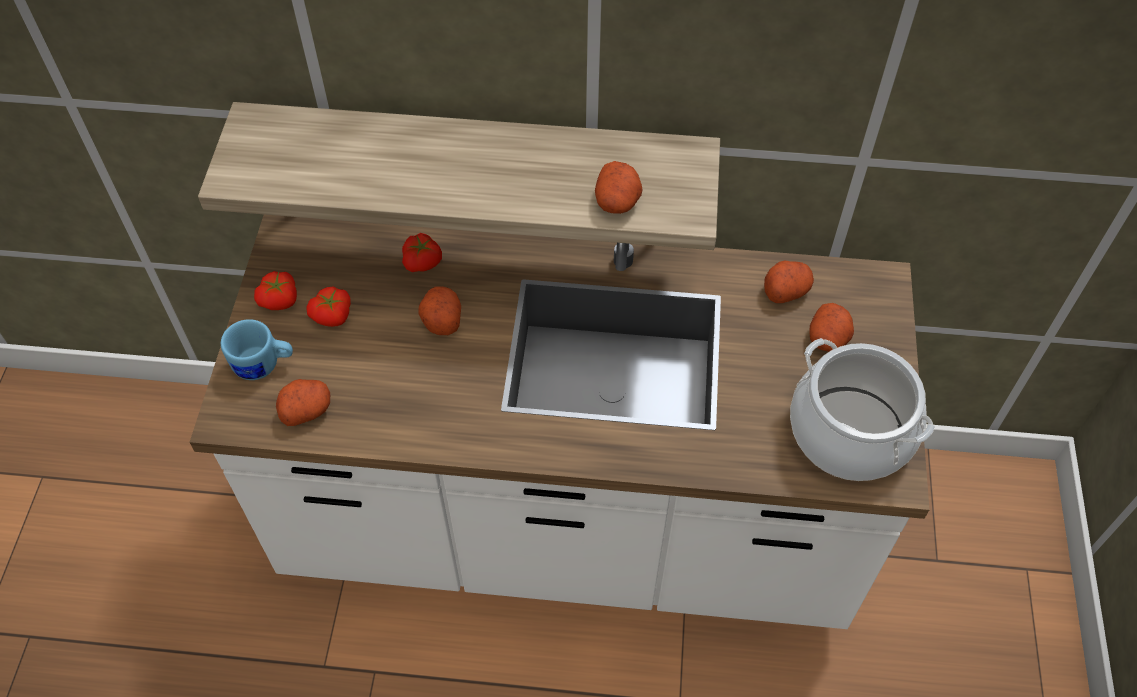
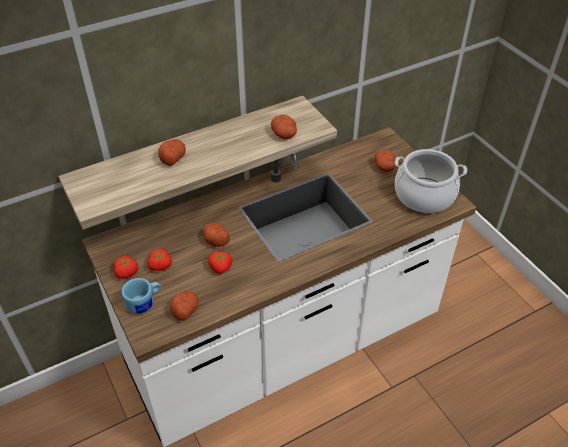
camera: 35 degrees left, 10 degrees down
(423, 262) = (185, 222): tomato -> tomato (221, 267)
(786, 290) = (352, 158): potato -> potato (172, 158)

